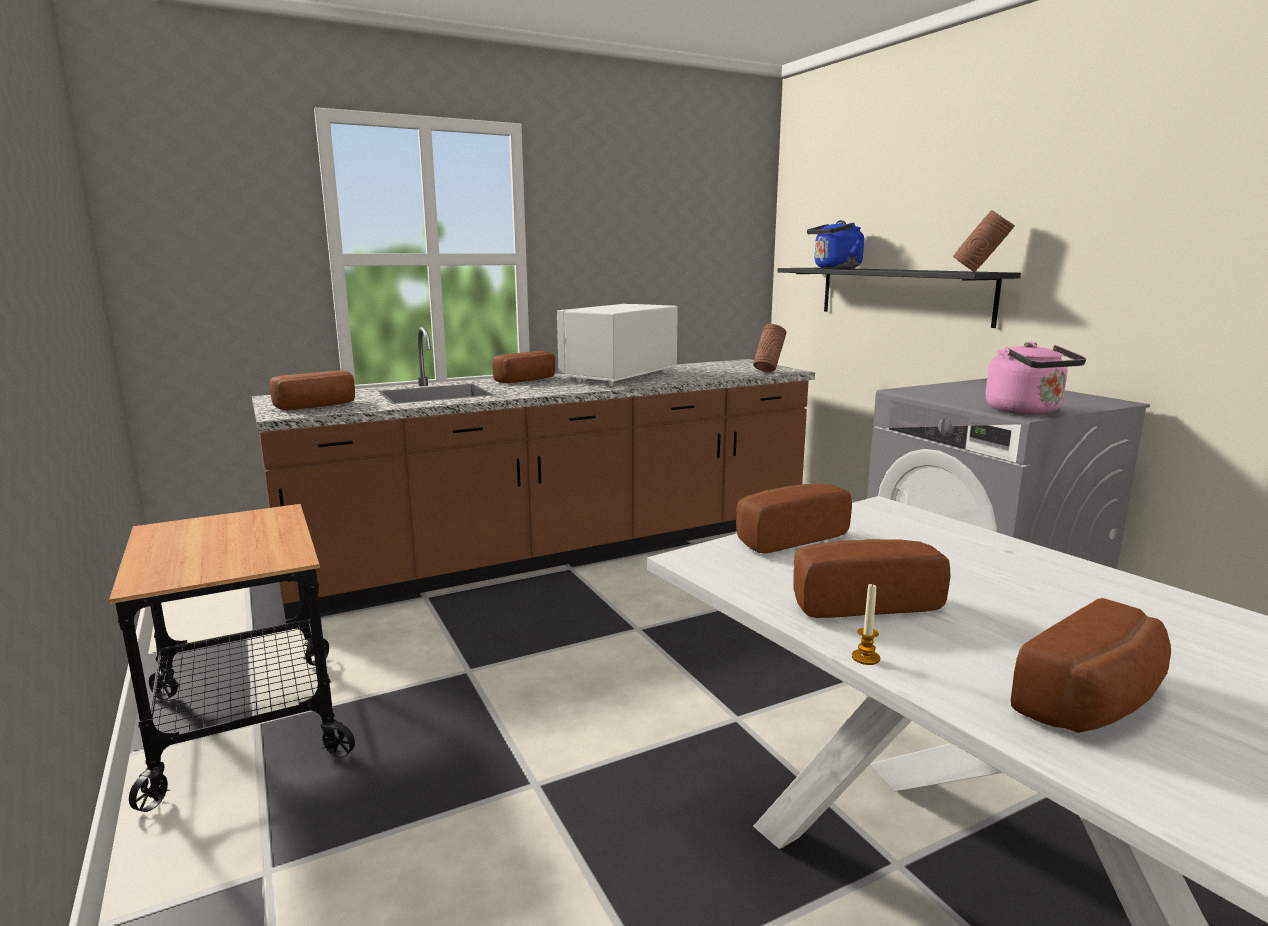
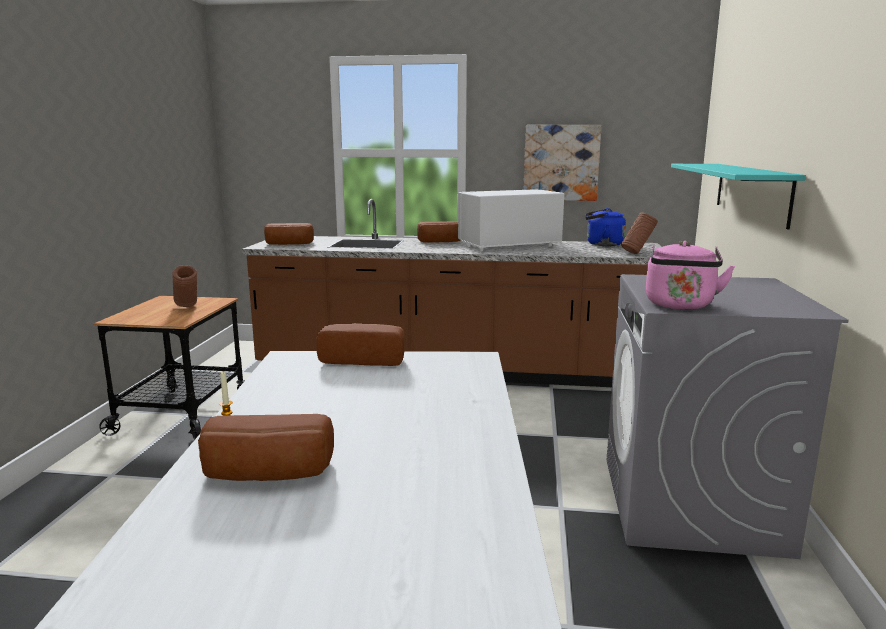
camera: 35 degrees right, 0 degrees up
(639, 270) = (561, 163): none -> picture
(835, 268) = (704, 165): blue kettle -> blue kettle (602, 244)
(860, 601) = (302, 398): bread -> none
(902, 294) = (751, 191): black shelf -> turquoise shelf
(979, 272) = (761, 173): brown vase -> brown vase (187, 307)

